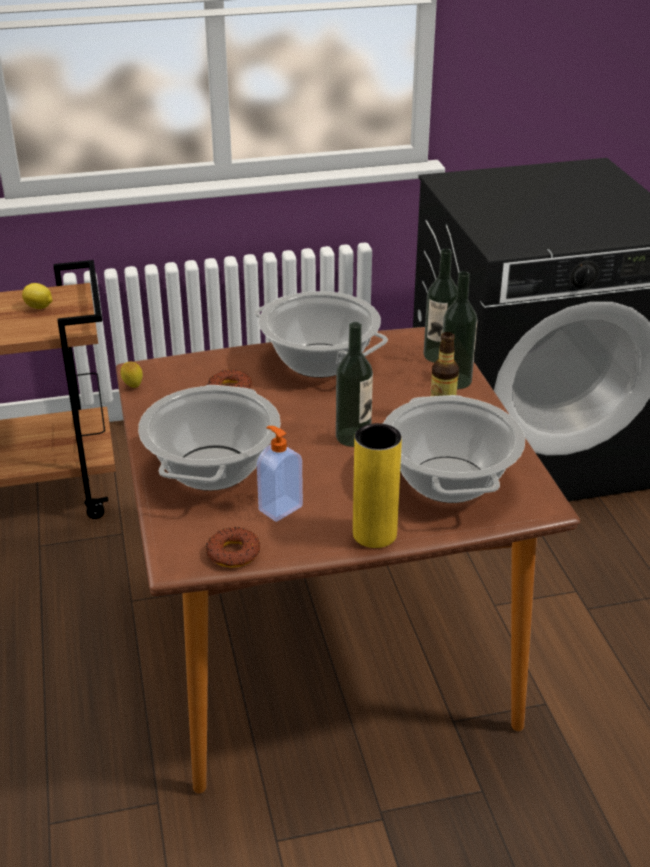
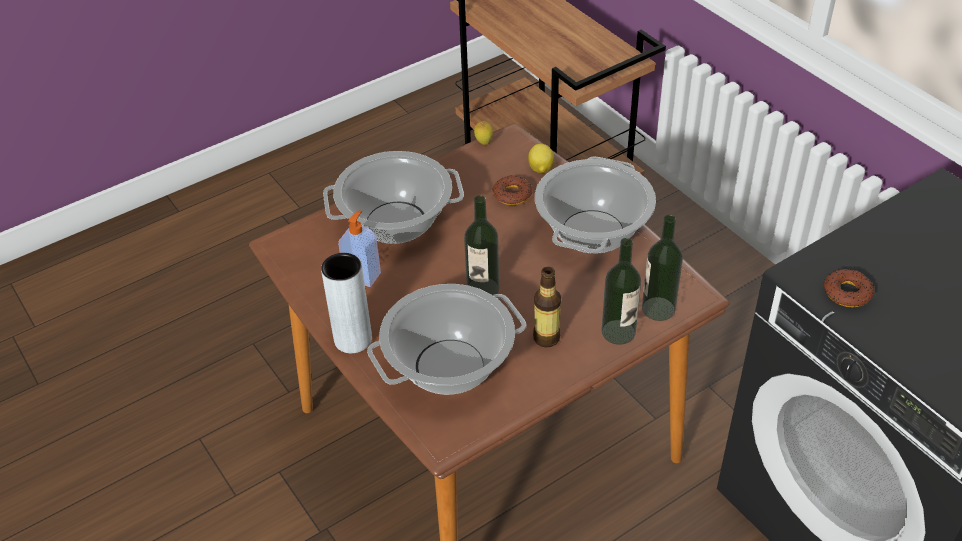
camera: 70 degrees right, 10 degrees up
(39, 307) = (593, 54): lemon -> lemon (540, 169)
(233, 553) = (298, 268): donut -> donut (847, 293)
(374, 534) = (353, 339): yellow vase -> grey vase

